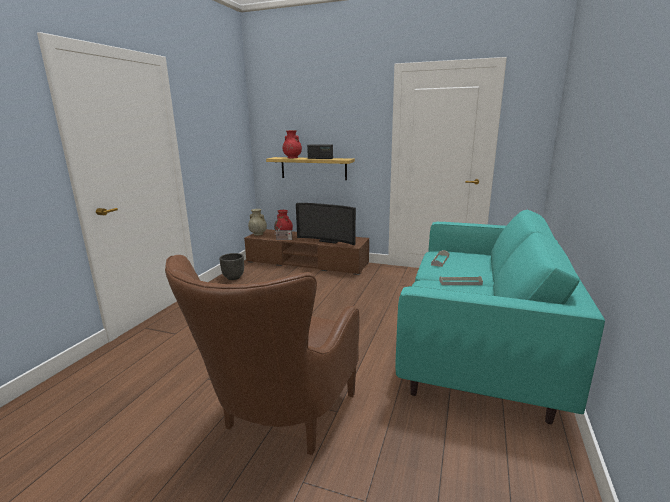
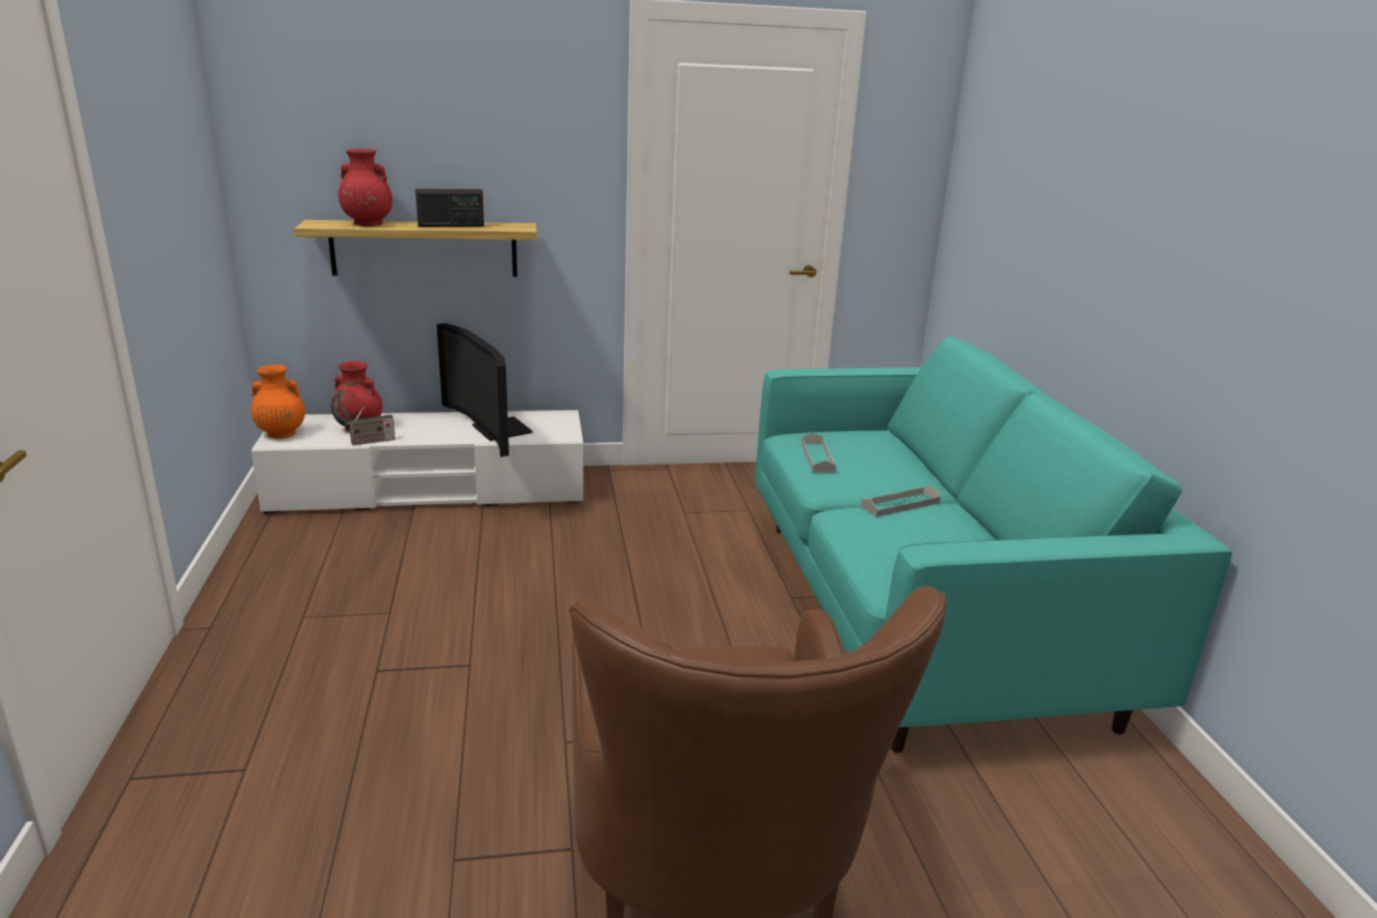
camera: 30 degrees left, 5 degrees up
(233, 277) = (263, 567): black planter -> none
(258, 234) = (280, 433): beige vase -> orange vase
(307, 262) = (430, 490): brown tv stand -> white tv stand
(329, 241) = (493, 430): television -> television turned 60 degrees clockwise

